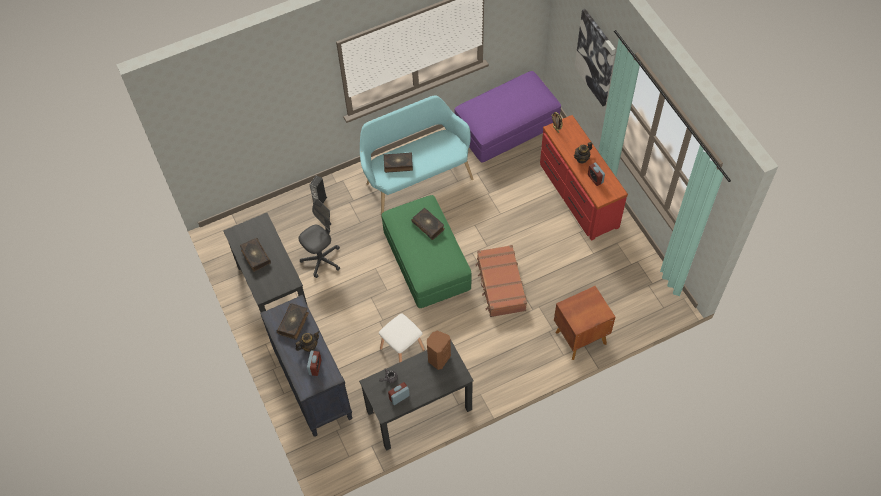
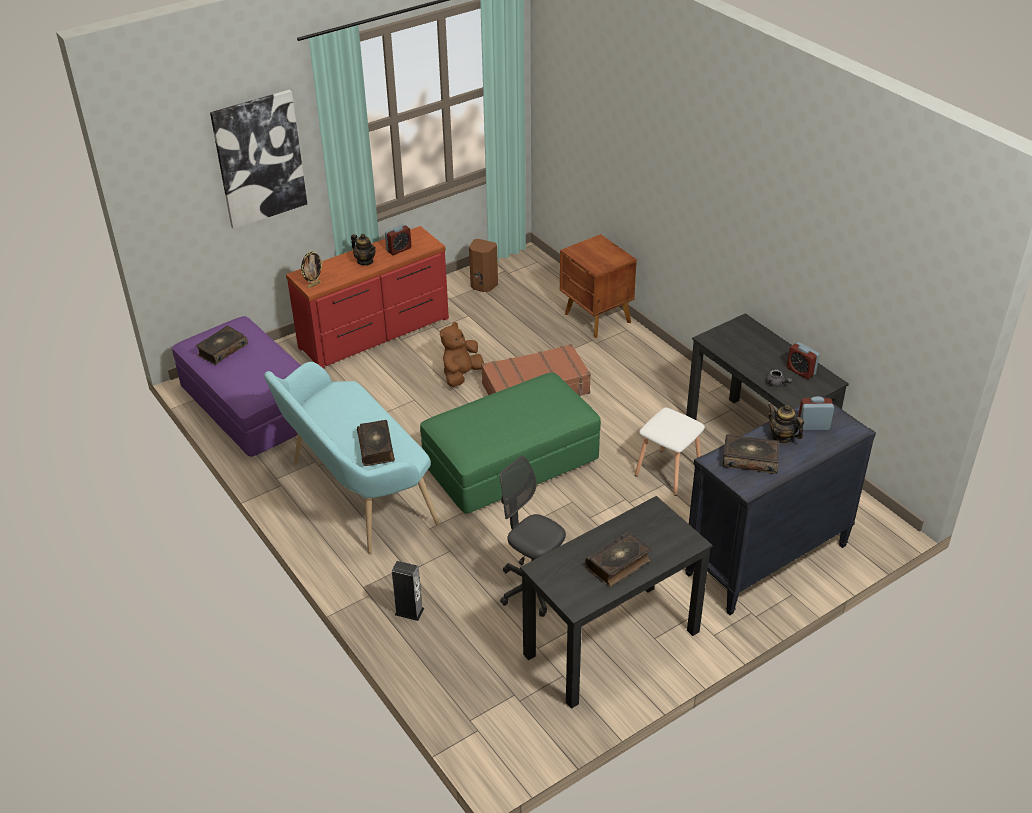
camera: 100 degrees left, 20 degrees down
(428, 226) = (484, 414): book -> book (222, 350)
(438, 358) = (726, 344): brown speaker -> brown speaker (483, 286)
(522, 242) = (461, 375): none -> brown plush toy

